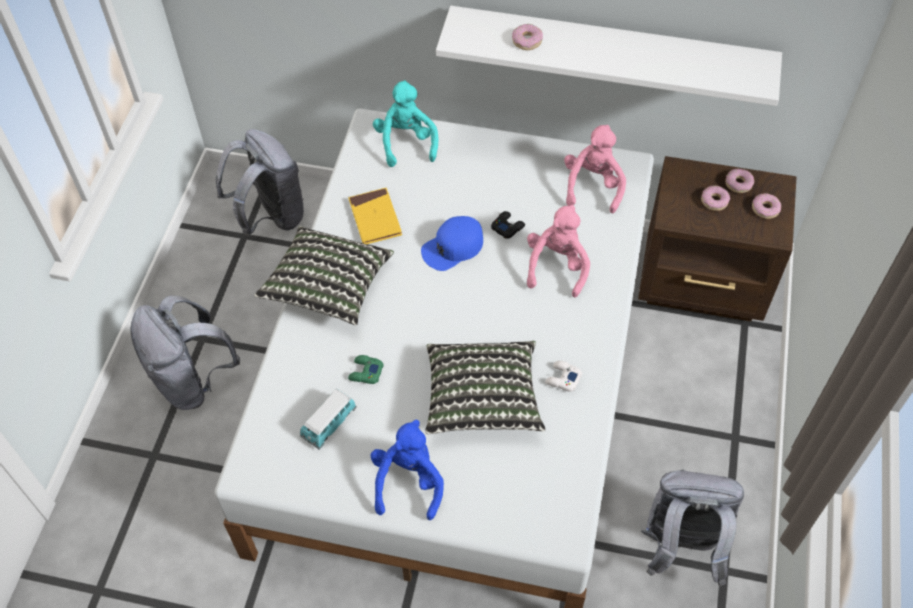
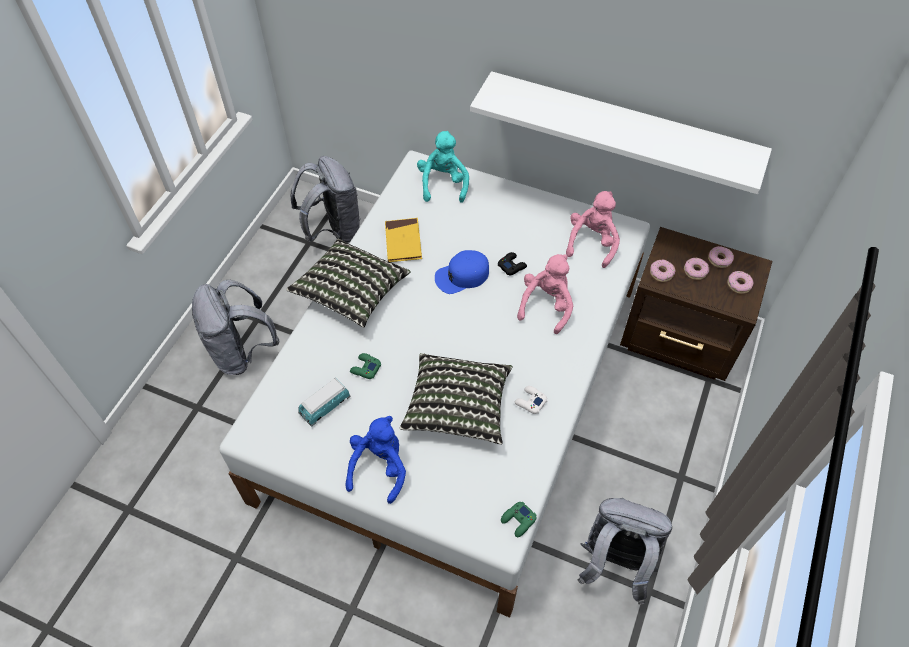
camera: 10 degrees right, 0 degrees up
(527, 41) = (549, 109): donut -> donut (661, 273)
(578, 513) = (518, 520): none -> green game controller

